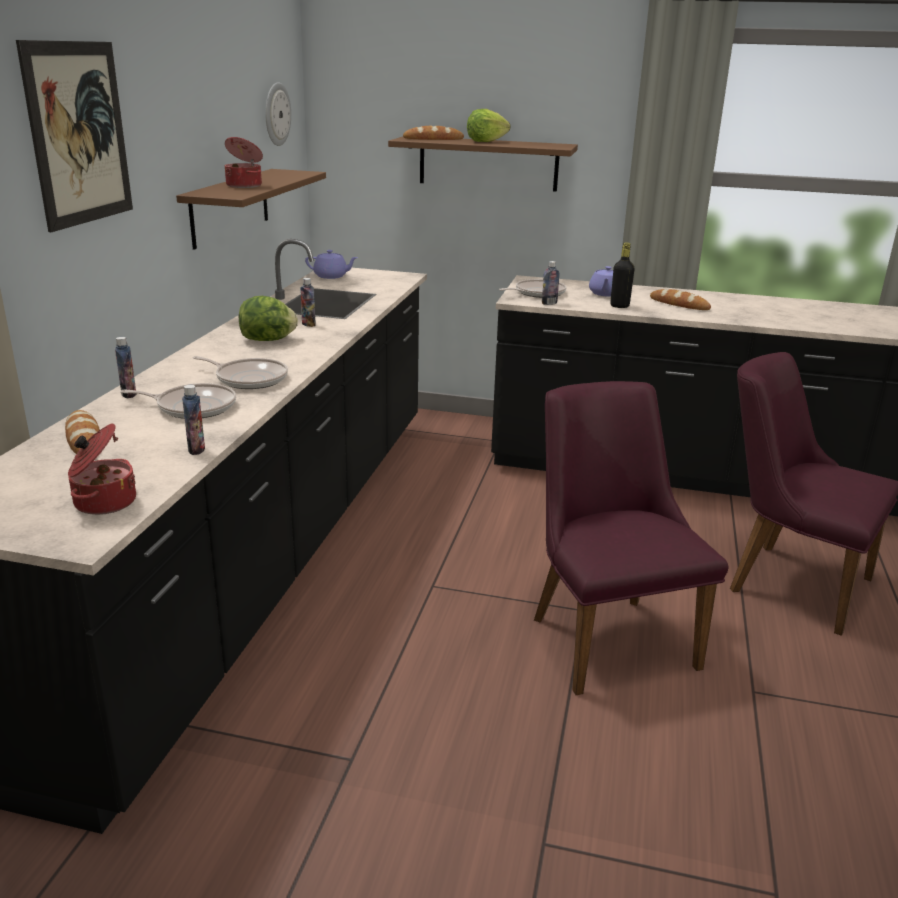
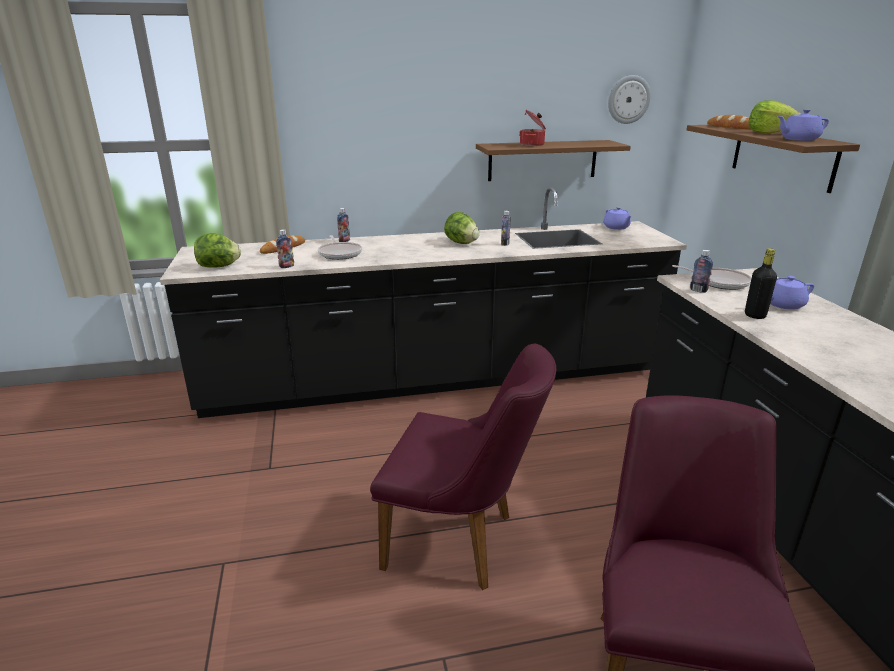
camera: 65 degrees right, 0 degrees up
(79, 134) = (384, 97): picture -> none
(103, 502) = (219, 266): cooking pot -> lettuce
(249, 379) = (393, 253): frying pan -> none
(536, 145) = (798, 139): none -> purple teapot
(604, 633) = (461, 542): purple chair -> purple chair turned 60 degrees clockwise
(679, 304) = (829, 339): bread -> none

